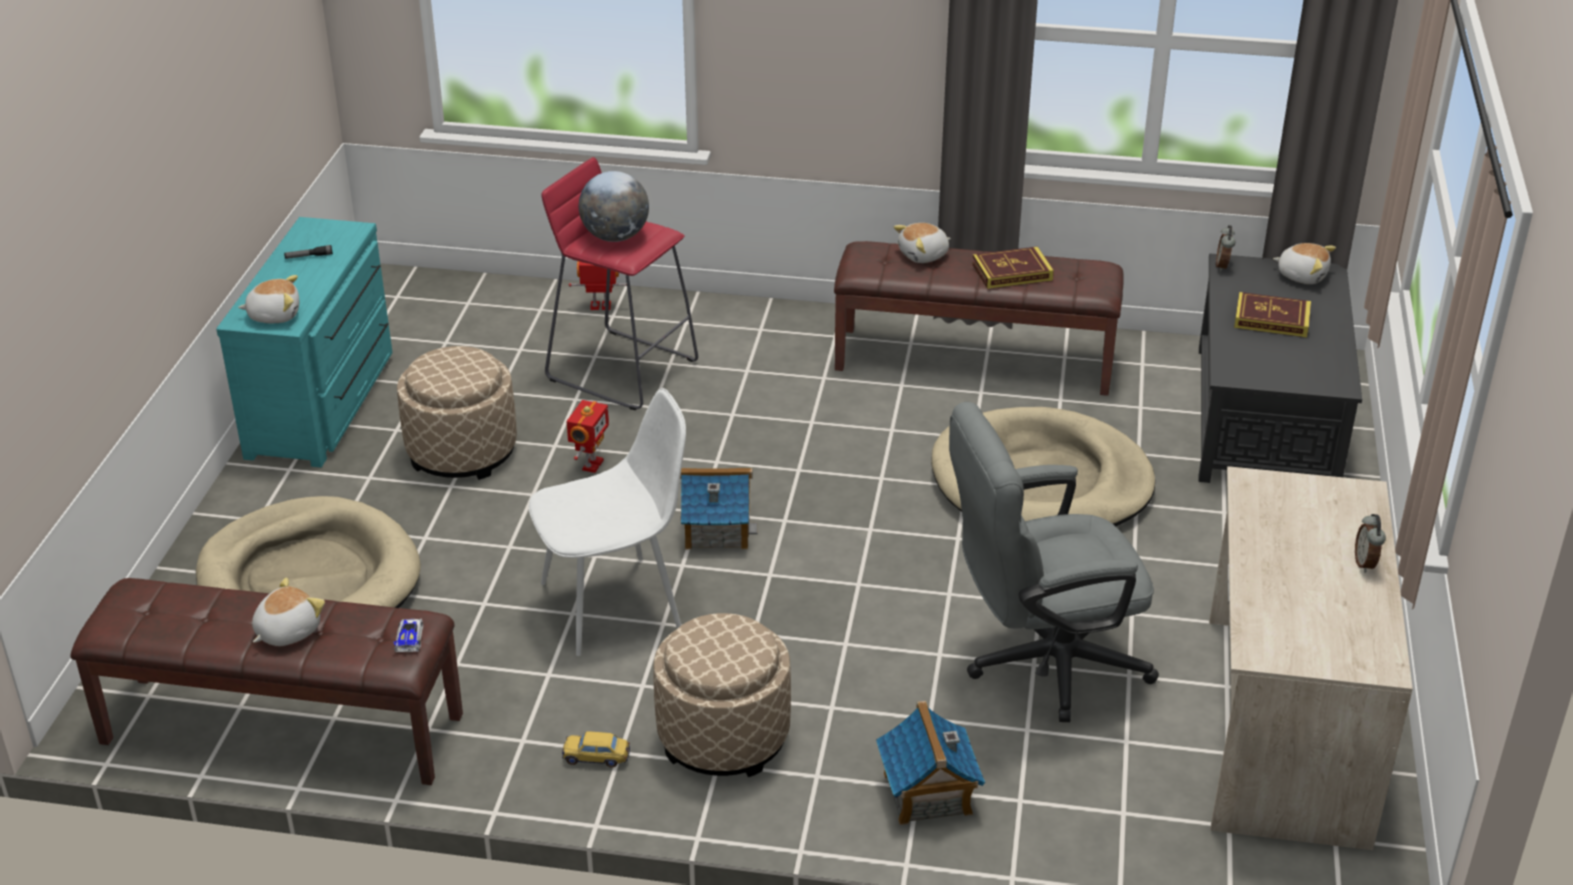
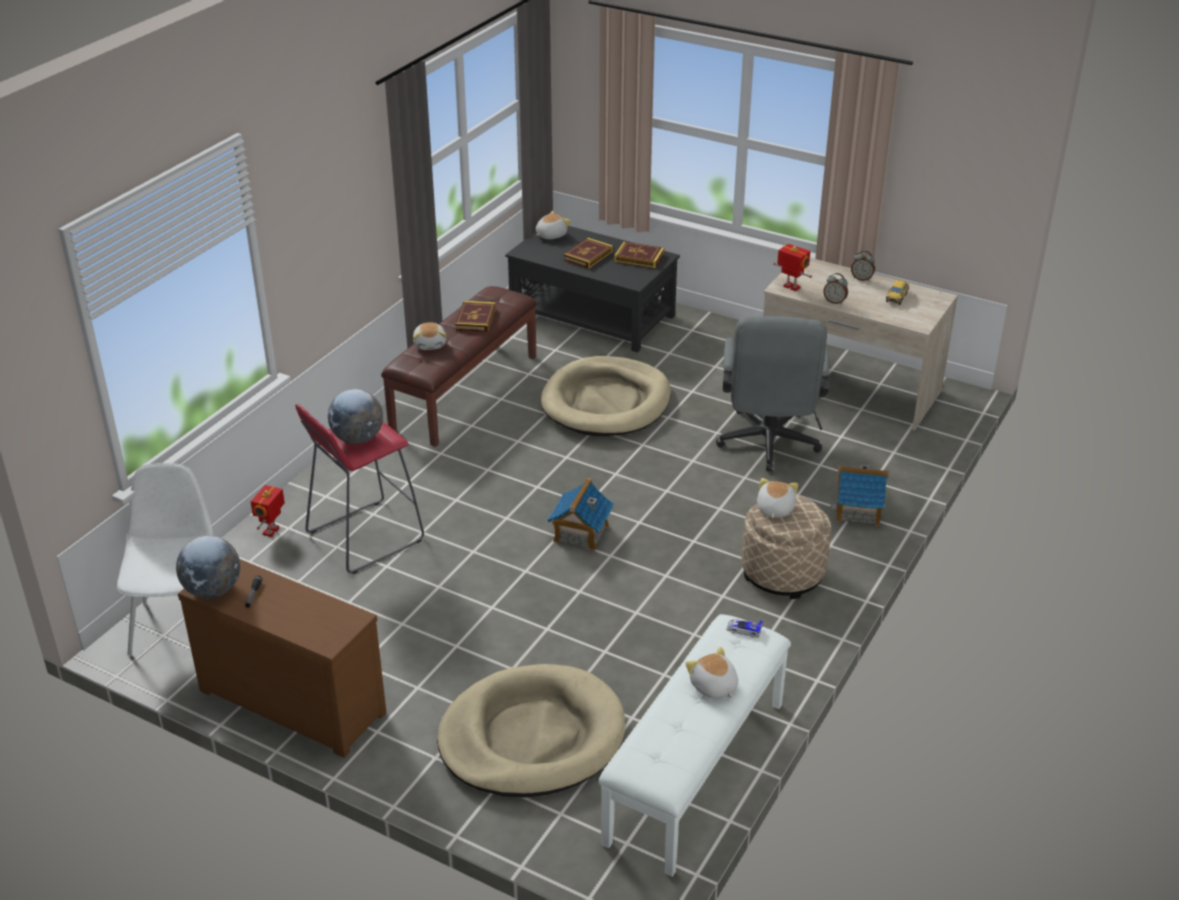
camera: 70 degrees left, 0 degrees up
(274, 315) = (335, 624): plush toy -> plush toy (774, 509)
(281, 730) = (697, 772): brown bench -> white bench
(309, 233) = (213, 590): none -> globe
(326, 402) = (295, 698): turquoise dresser -> brown dresser
(462, 451) = (415, 633): beige ottoman -> none
(591, 465) = (474, 573): toy robot -> toy robot (791, 287)
(596, 757) = (782, 628): toy car -> toy car (897, 297)
(615, 604) = (636, 592): white chair -> white chair (180, 625)
(1223, 266) = (523, 254): alarm clock -> alarm clock (834, 301)
(1312, 364) = (639, 258): none -> book

